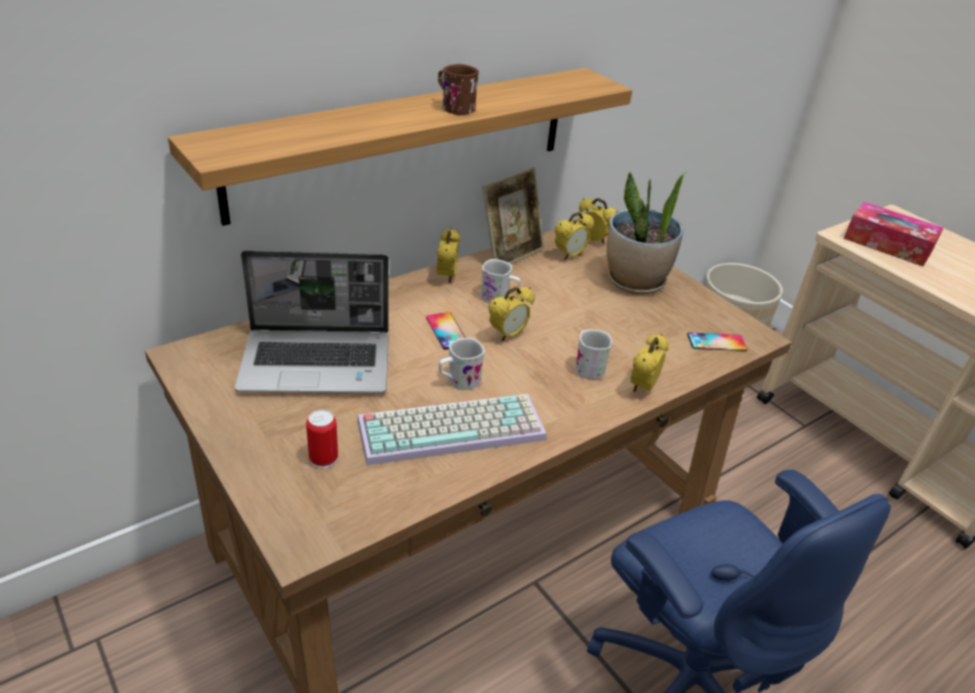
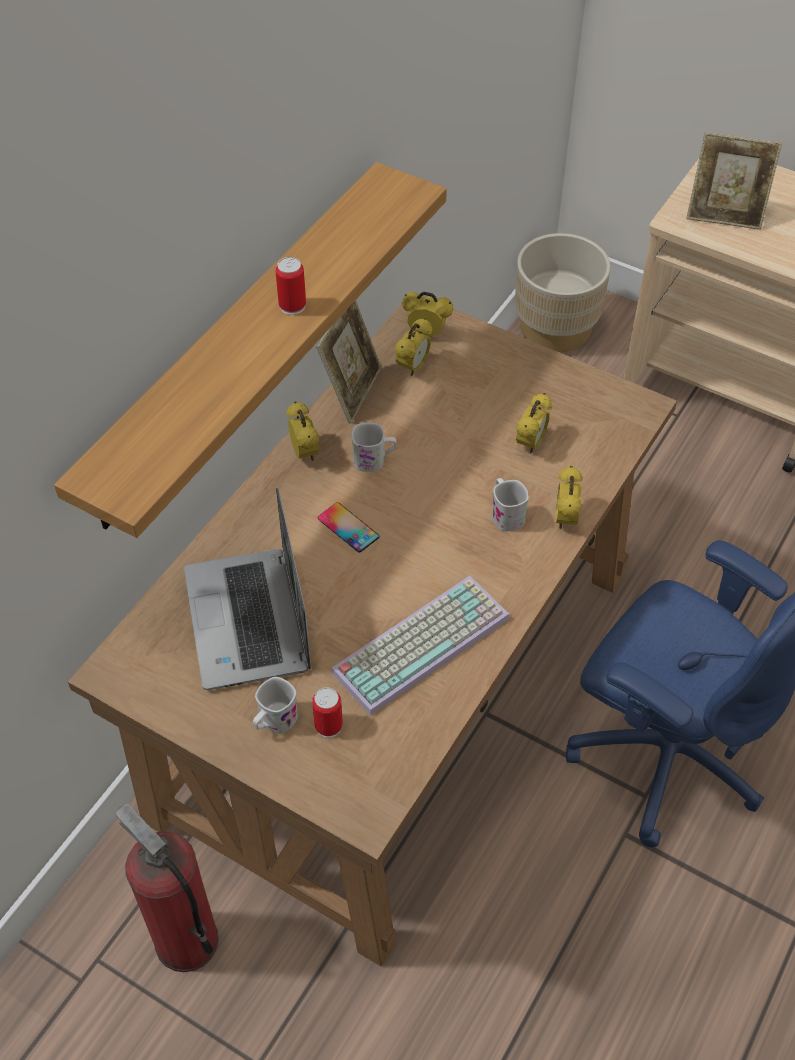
camera: 20 degrees left, 15 degrees up
(174, 656) = (185, 940): none -> fire extinguisher
(318, 362) = (250, 621): laptop -> laptop turned 105 degrees clockwise
(454, 107) = (292, 306): brown mug -> can
(458, 381) = (395, 586): white mug -> white mug (274, 722)
(507, 335) = (409, 507): alarm clock -> alarm clock (531, 444)
(634, 281) = (496, 379): potted plant -> none
(716, 342) = (608, 431): phone -> none
(887, 244) = (724, 216): tissue box -> picture frame

